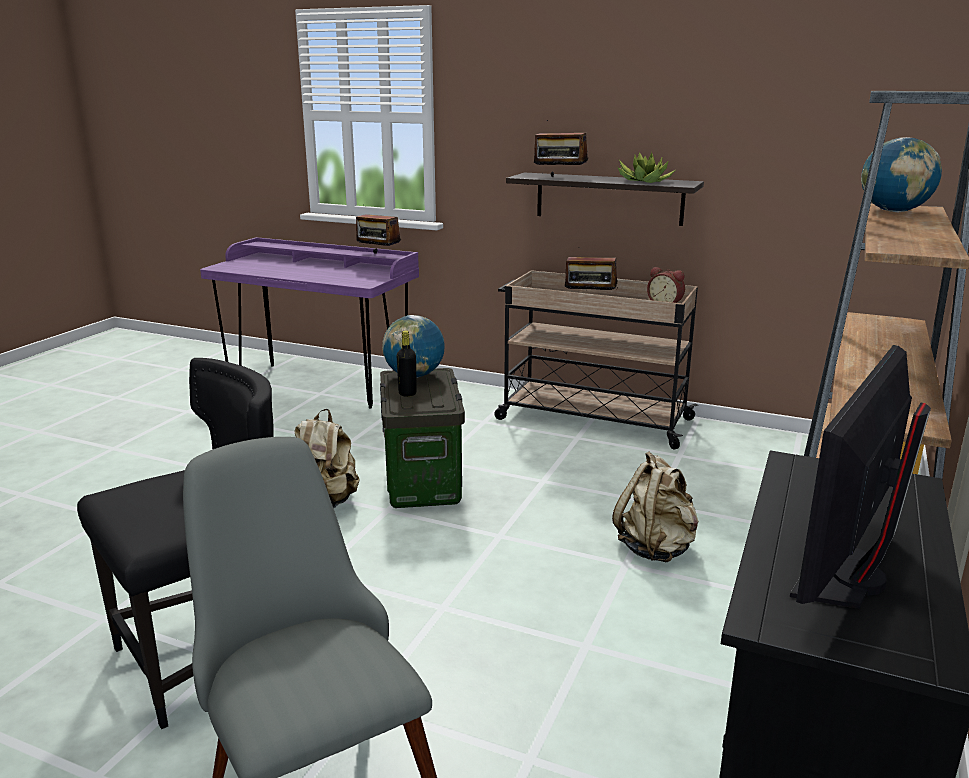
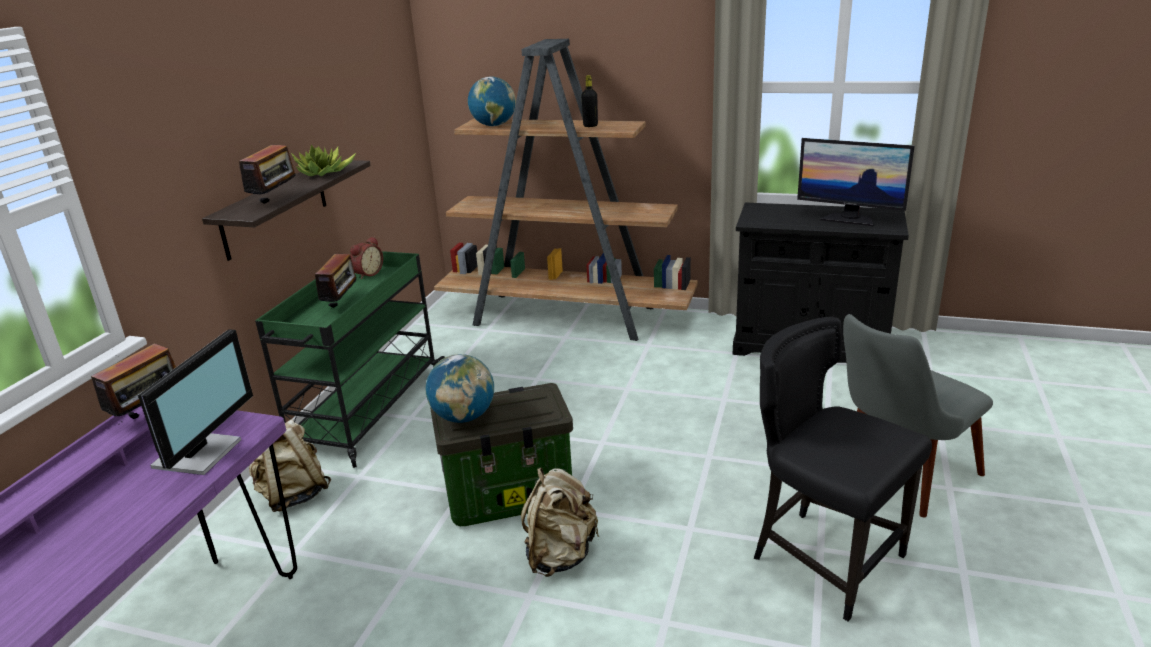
camera: 95 degrees left, 5 degrees up
(341, 277) = (201, 453): none -> monitor
(407, 393) = (517, 413): black bottle -> black bottle (590, 126)
(591, 419) = (366, 412): beige cart -> green cart
(656, 548) = (603, 378): beige backpack -> beige backpack (293, 495)

